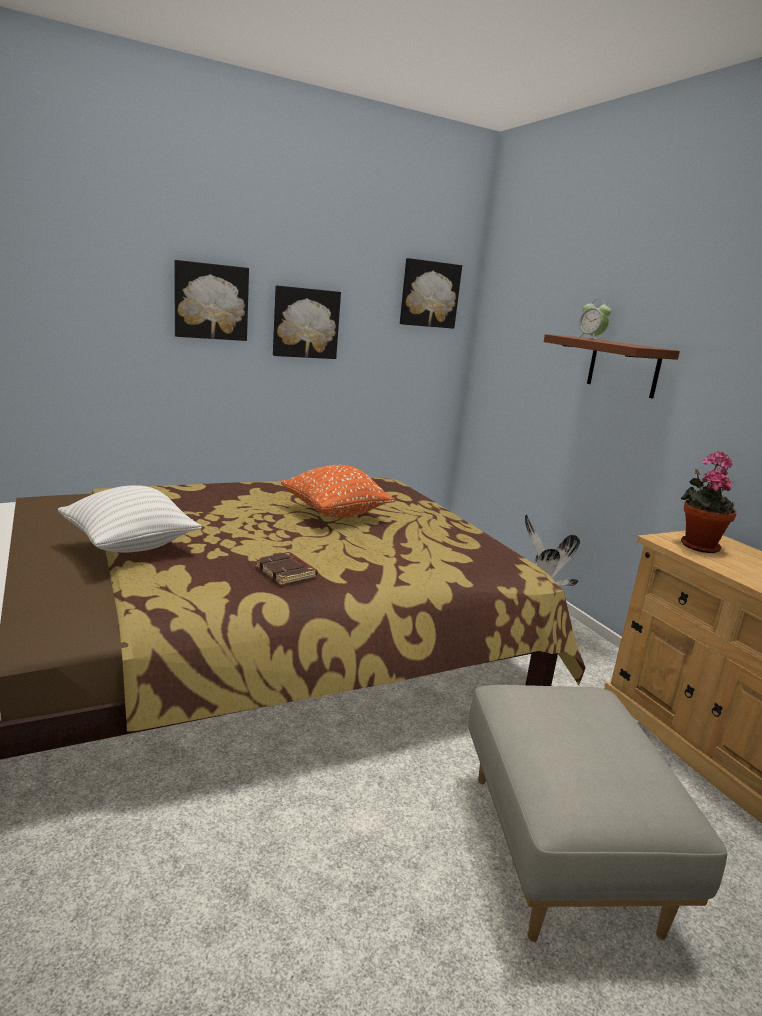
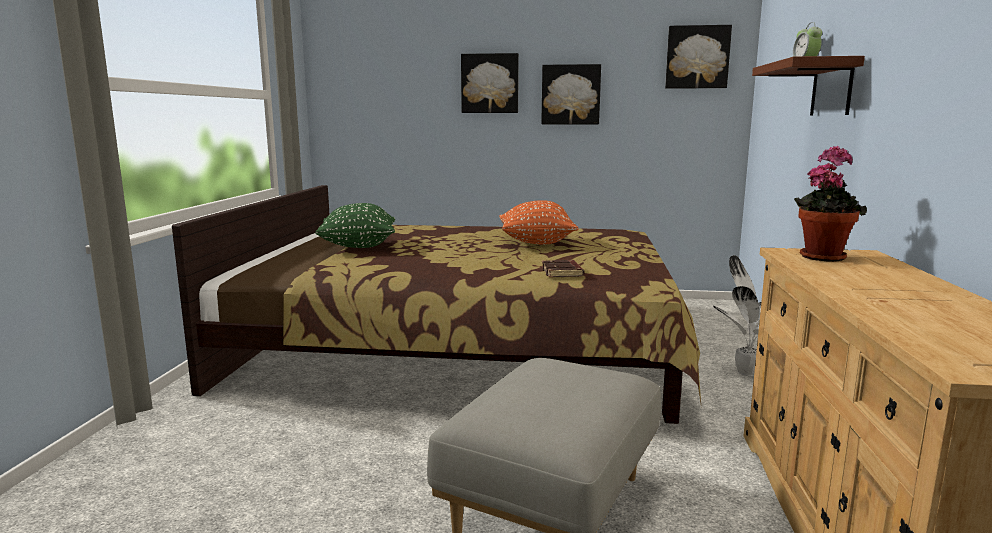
camera: 35 degrees right, 5 degrees down
(130, 546) = (358, 246): white pillow -> green pillow
(286, 573) = (436, 265): brown book -> brown book (563, 273)

